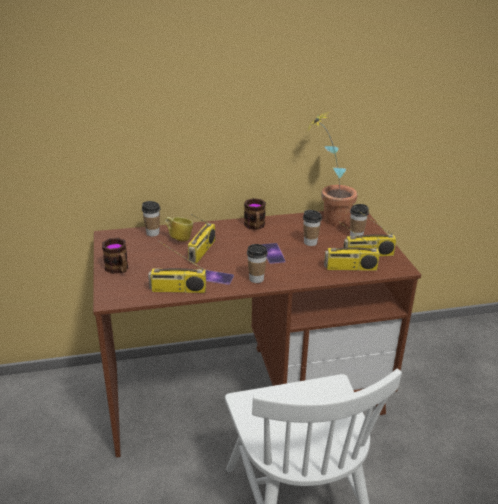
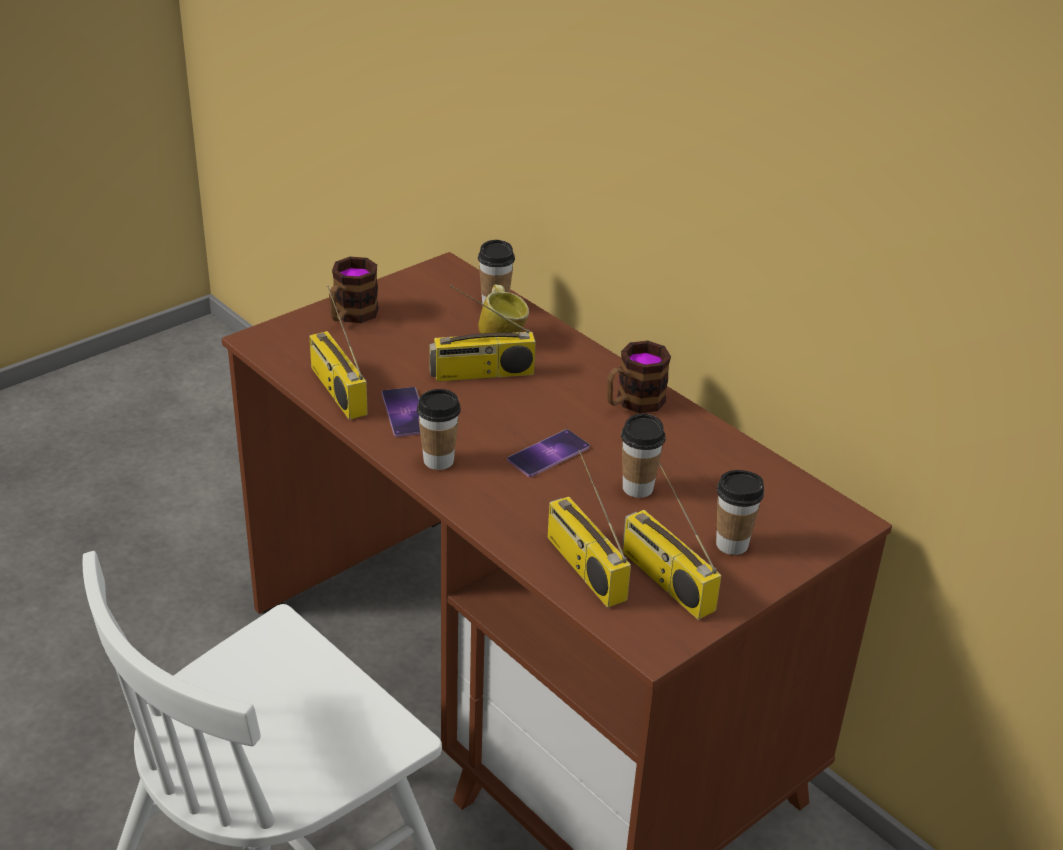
camera: 60 degrees right, 5 degrees up
(328, 218) = (771, 485): potted plant -> none

